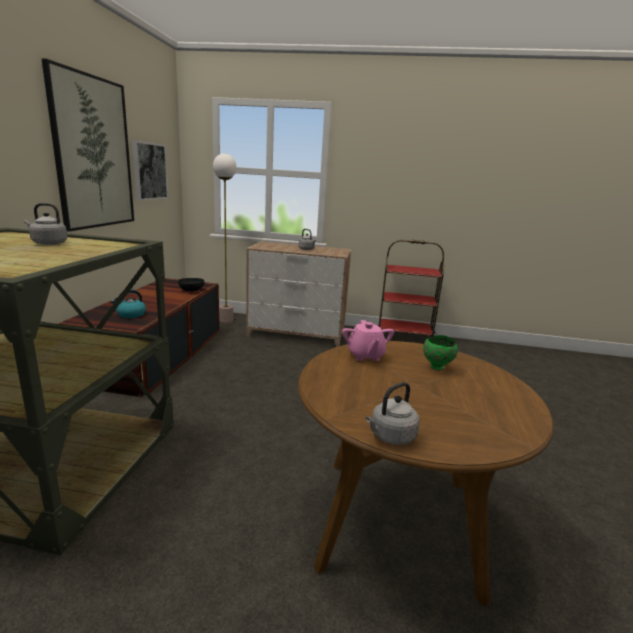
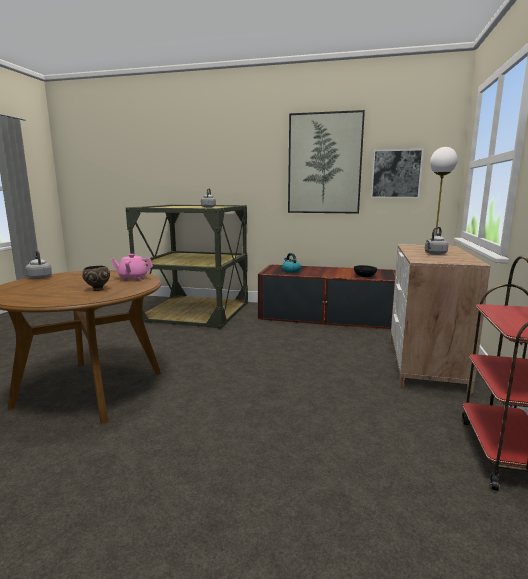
camera: 95 degrees right, 5 degrees down
(437, 368) = (97, 289): green bowl -> brown bowl

